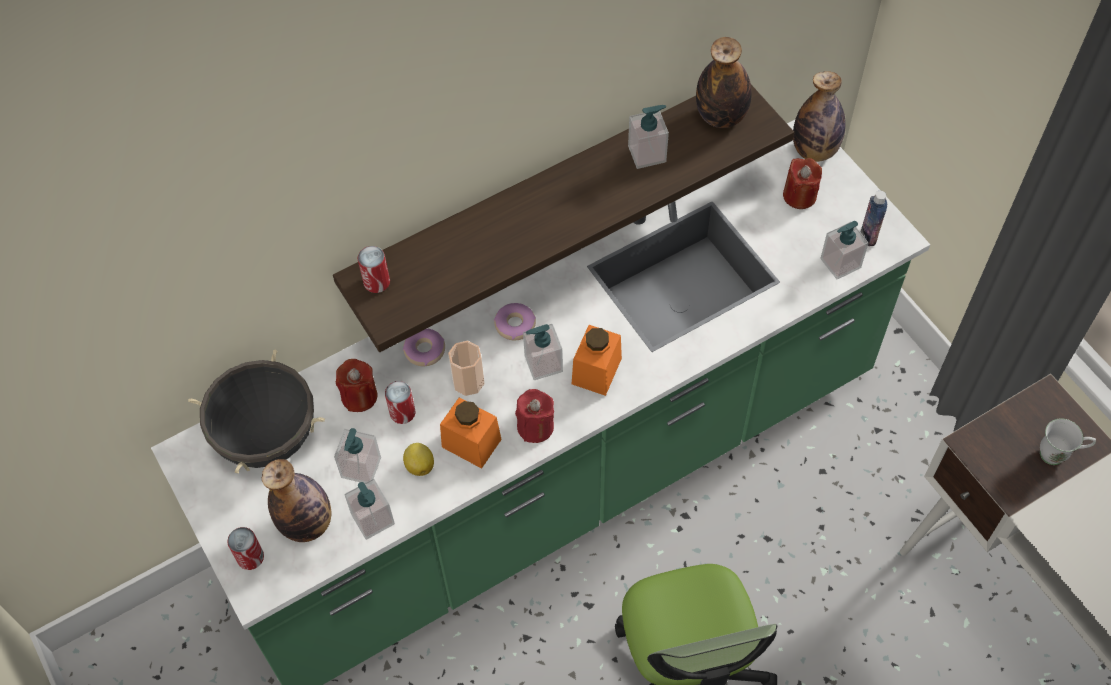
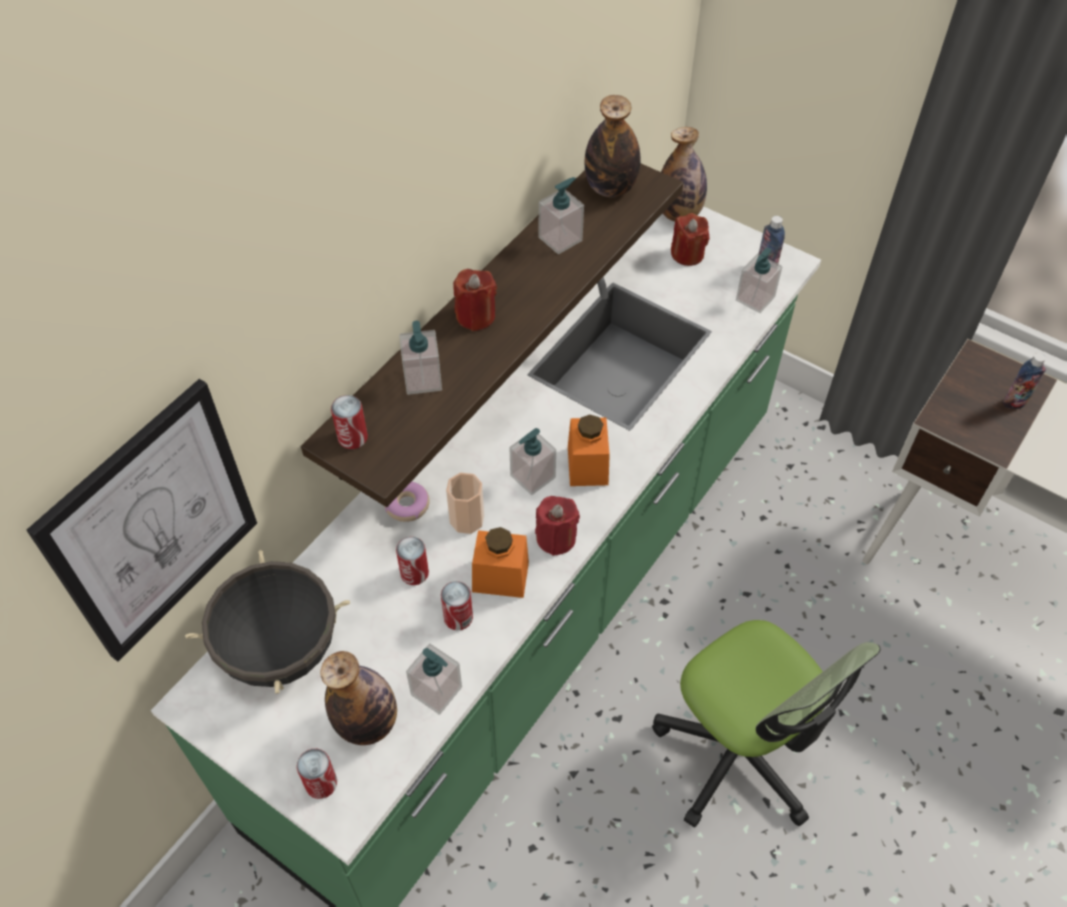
camera: 25 degrees left, 5 degrees down
(174, 306) = (153, 523): none -> picture
(359, 396) = (360, 573): red candle -> red candle (475, 316)
(361, 467) = (397, 643): soap dispenser -> soap dispenser (423, 379)
(419, 465) = (458, 618): lemon -> can
(515, 325) = (486, 450): donut -> none
(1059, 455) = (1015, 402): white mug -> bottle

